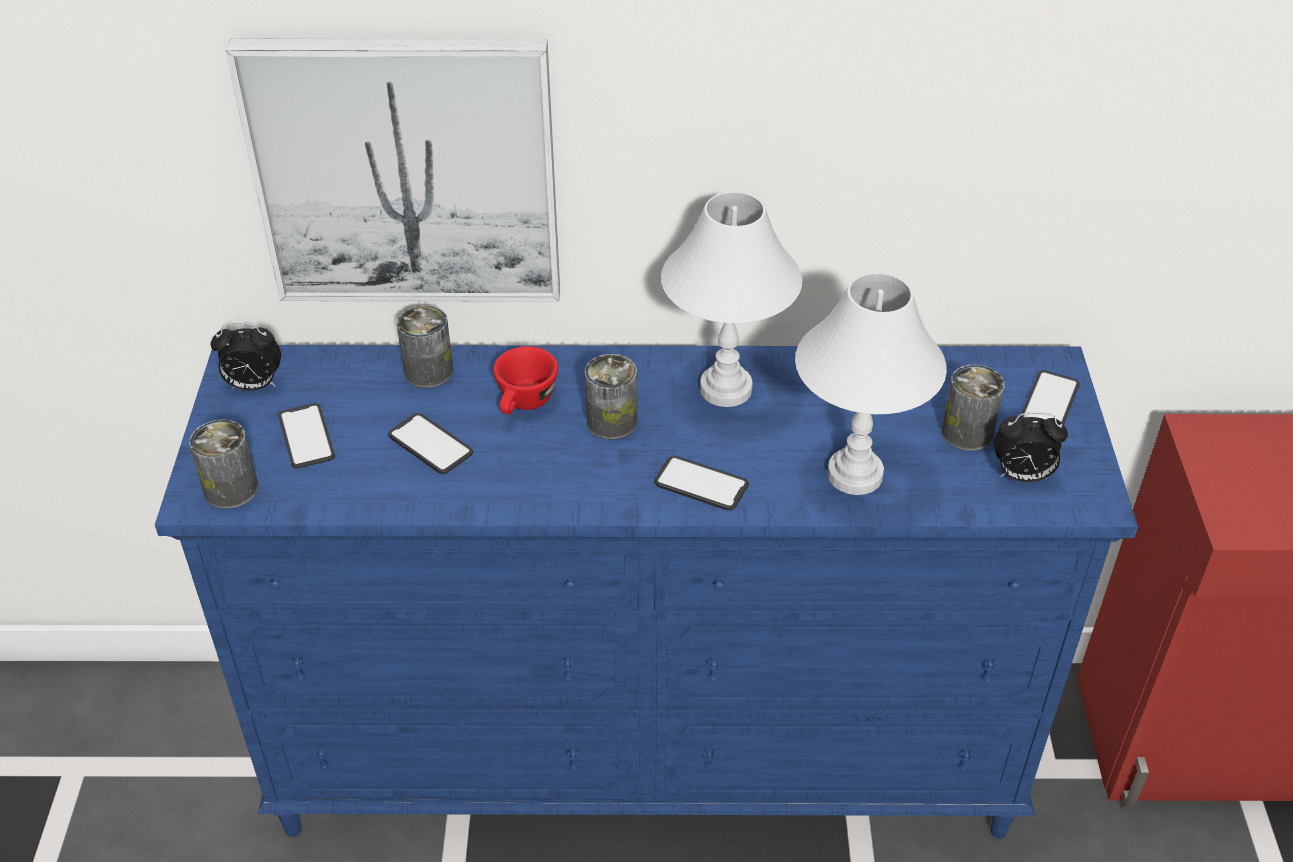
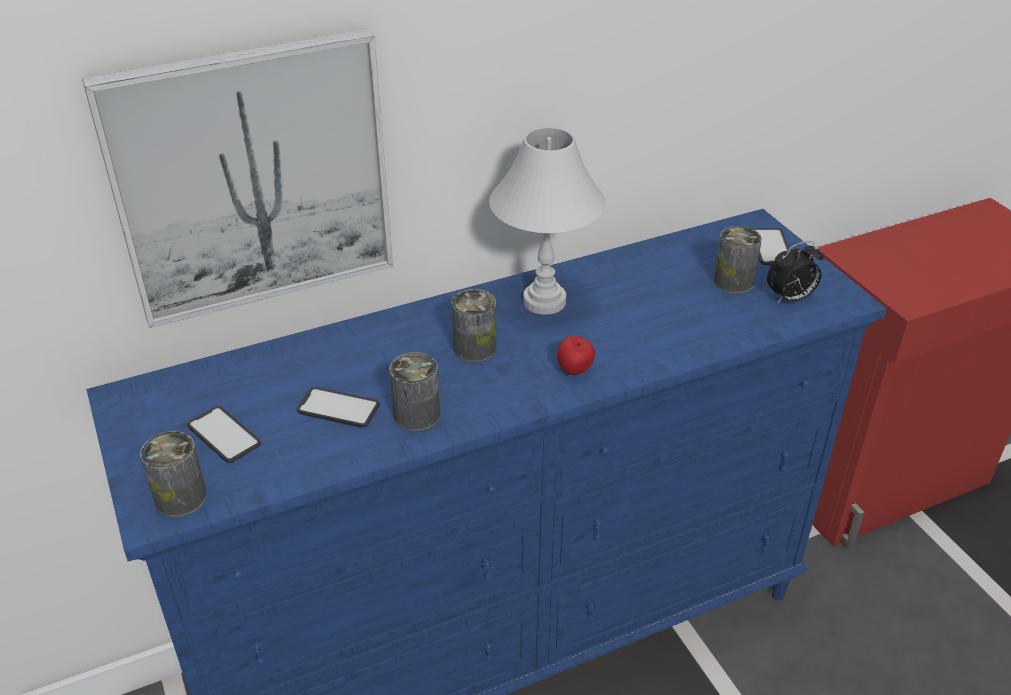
camera: 25 degrees left, 5 degrees down
(253, 386) = (147, 410): alarm clock -> none
(428, 371) = (298, 355): can -> can (417, 415)
(524, 403) = (396, 355): red cup -> none
(701, 484) = (575, 371): phone -> apple
(855, 474) = (680, 331): white table lamp -> none

